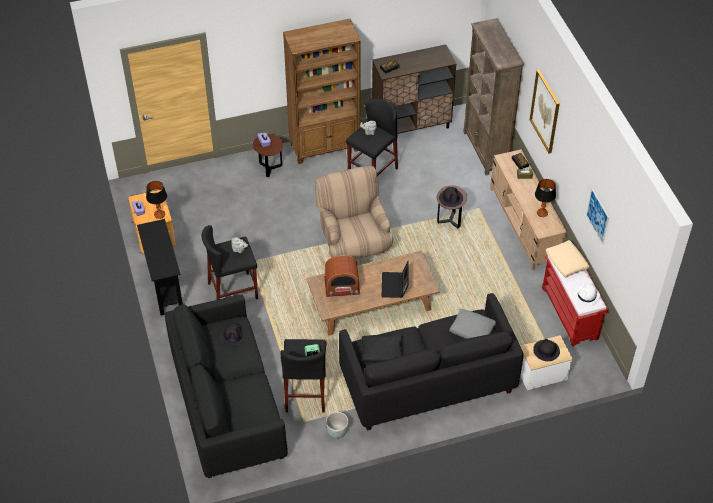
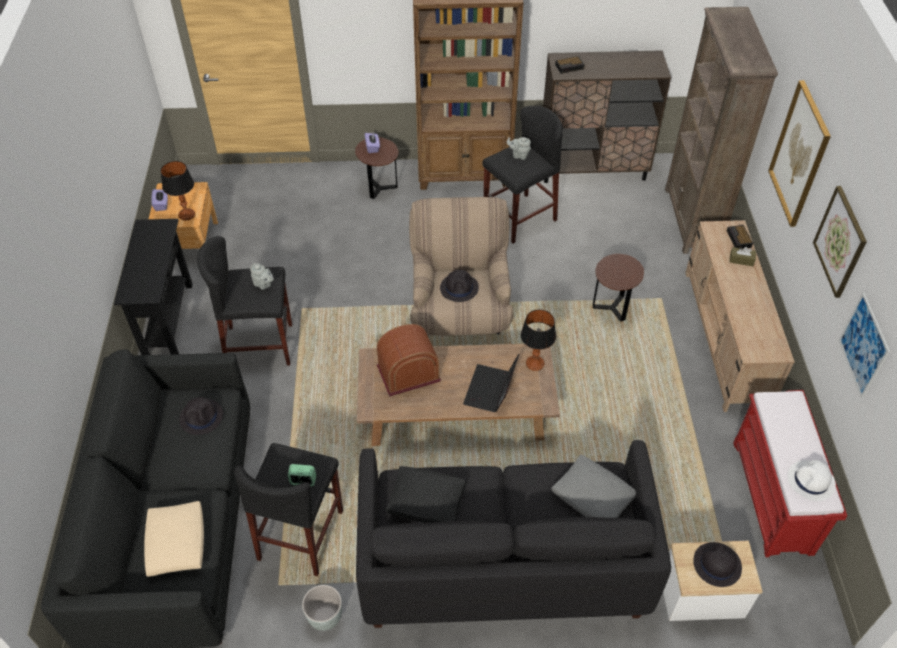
camera: 15 degrees right, 0 degrees up
(342, 286) = (408, 373): radio -> radio turned 150 degrees clockwise
(451, 198) = (617, 273): black hat -> black hat (459, 288)
(542, 213) = (758, 322): table lamp -> table lamp (534, 363)
(566, 262) = (784, 413): beige pillow -> beige pillow (176, 543)
(576, 161) = (840, 242): none -> picture

